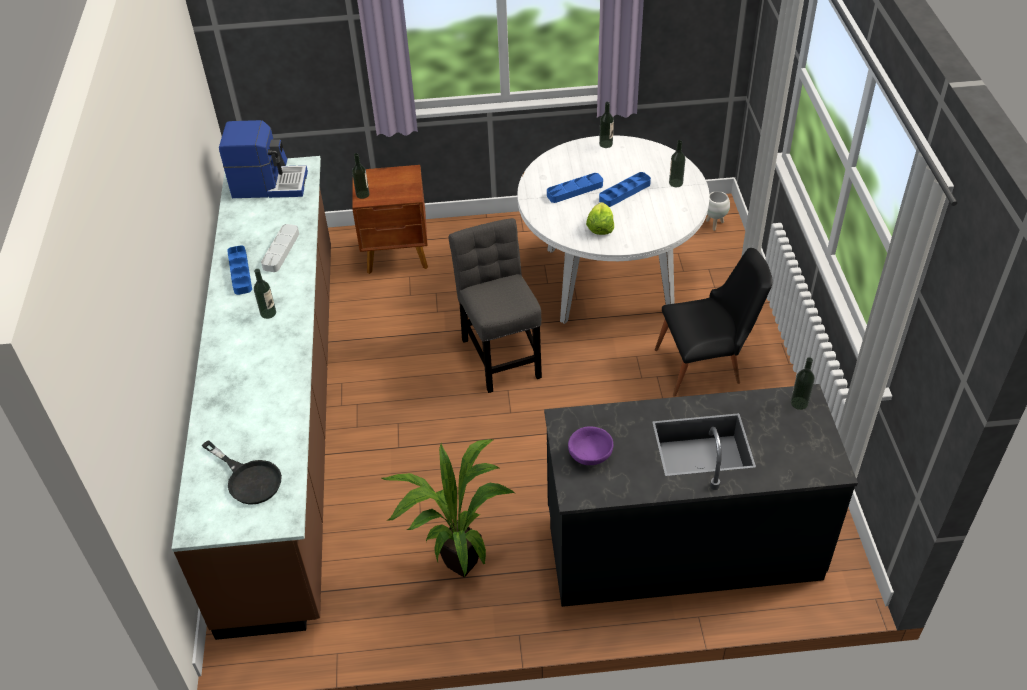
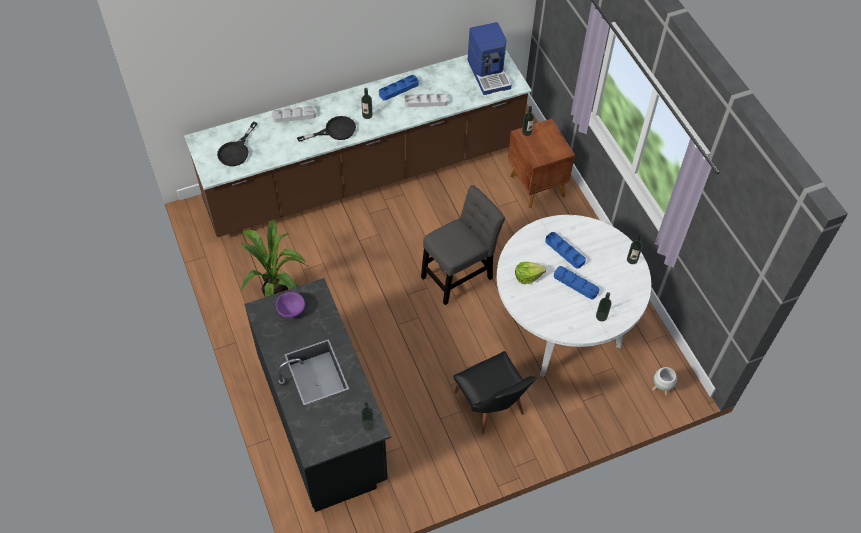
camera: 70 degrees right, 10 degrees up
(219, 395) = (294, 116): none -> grey tray
(277, 353) = (334, 131): none -> black frying pan

